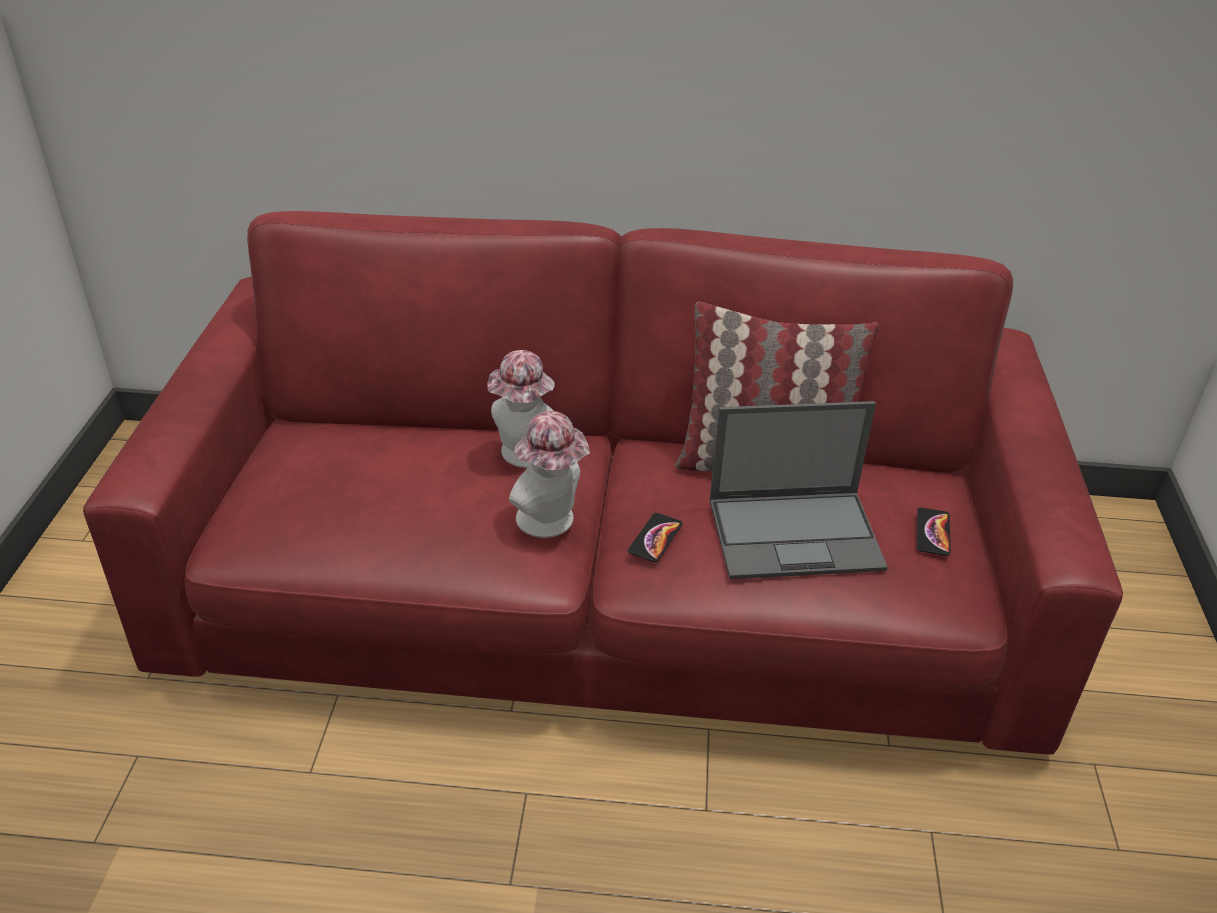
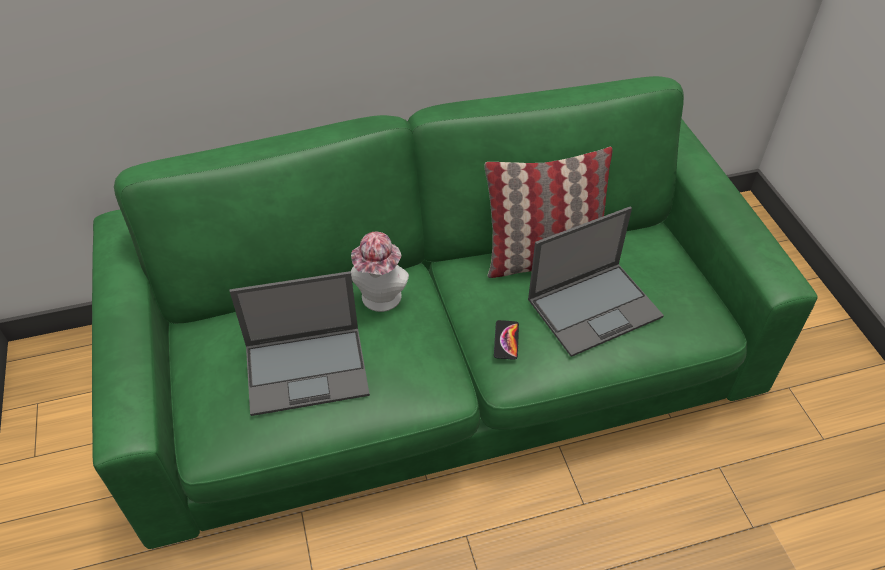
camera: 20 degrees left, 10 degrees up
(389, 498) = (308, 369): none -> laptop
(551, 521) = (430, 350): hat -> none
(604, 583) = (442, 361): red sofa -> green sofa
(933, 532) = (675, 278): phone -> none

